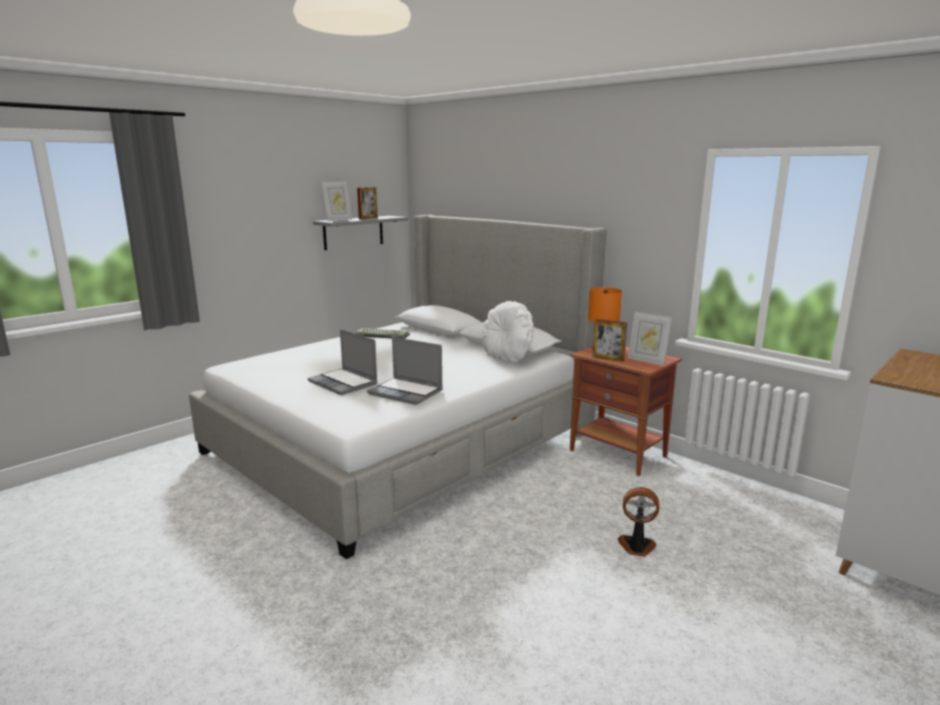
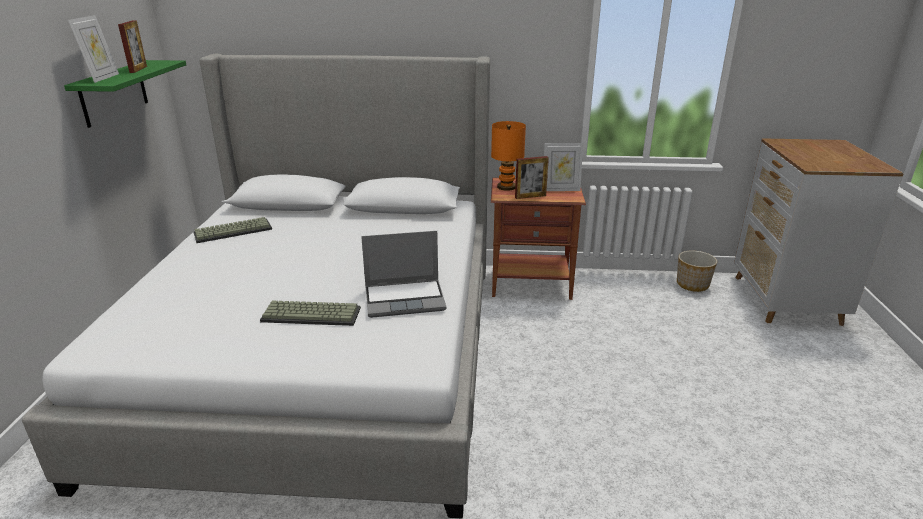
camera: 40 degrees left, 10 degrees up
(344, 383) = (312, 314): laptop -> keyboard
(353, 232) = (114, 93): grey shelf -> green shelf
(507, 359) = (428, 222): white pillow -> none
(636, 547) = (651, 365): fan -> none
(796, 510) = (693, 284): none -> planter

